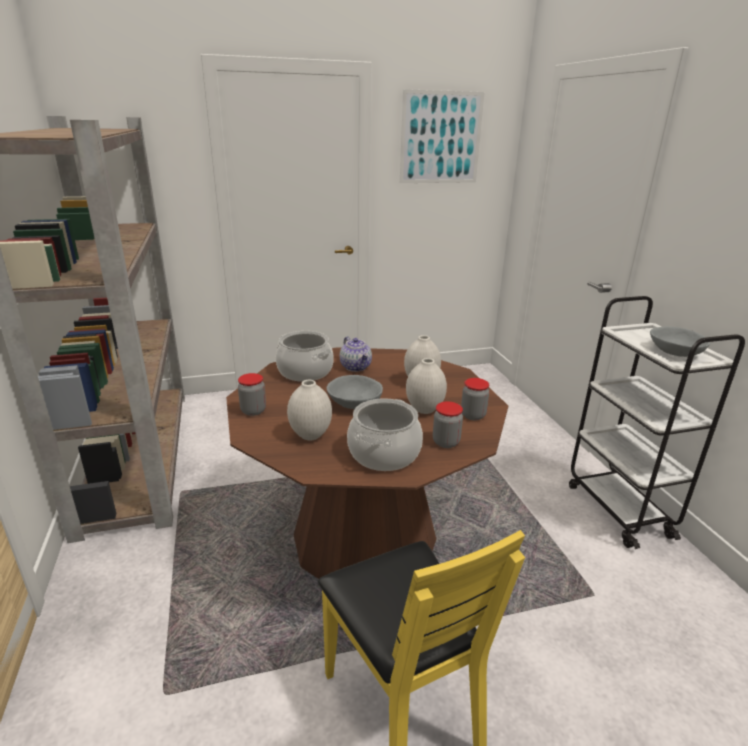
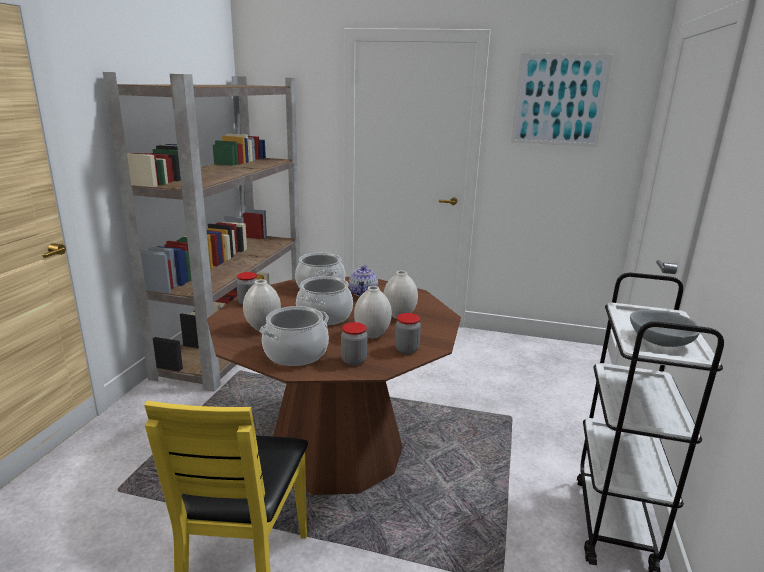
camera: 30 degrees right, 5 degrees down
(354, 403) = (324, 316): grey bowl -> cooking pot

